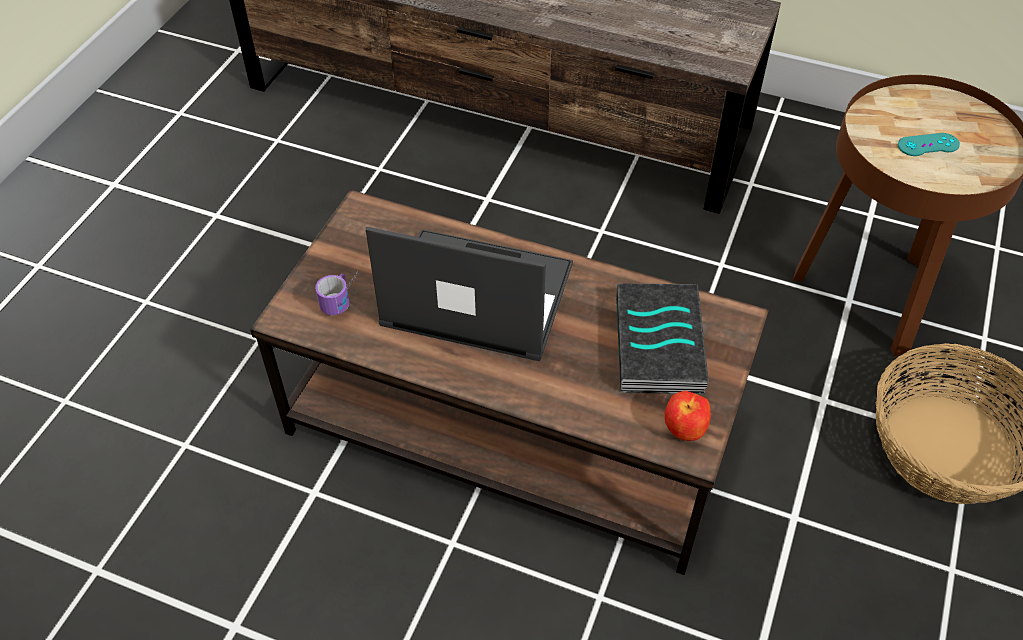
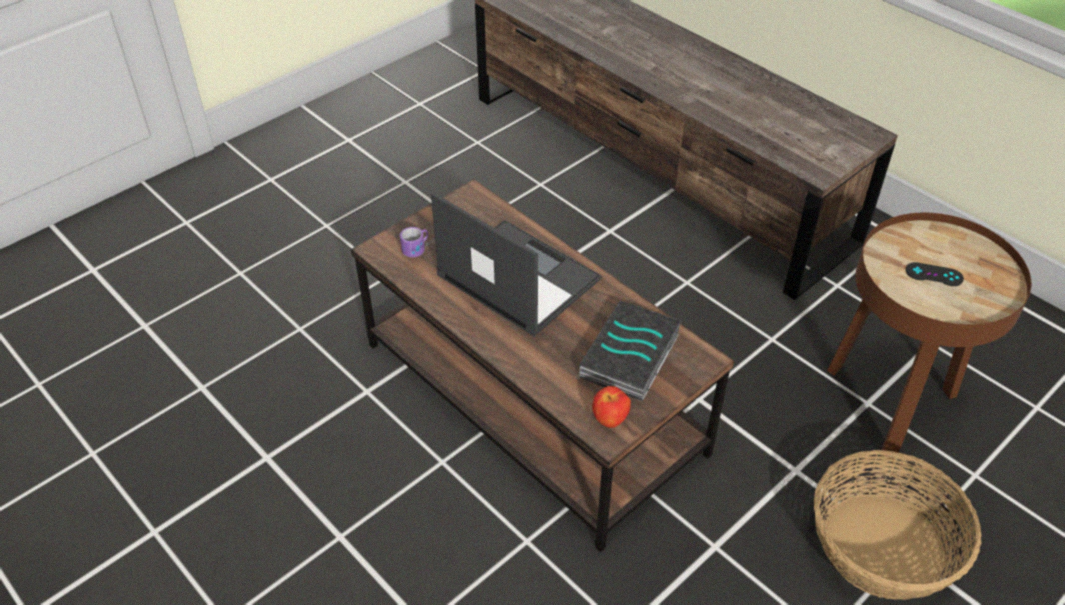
camera: 25 degrees right, 5 degrees down
(928, 145) = (934, 274): turquoise game controller -> black game controller

